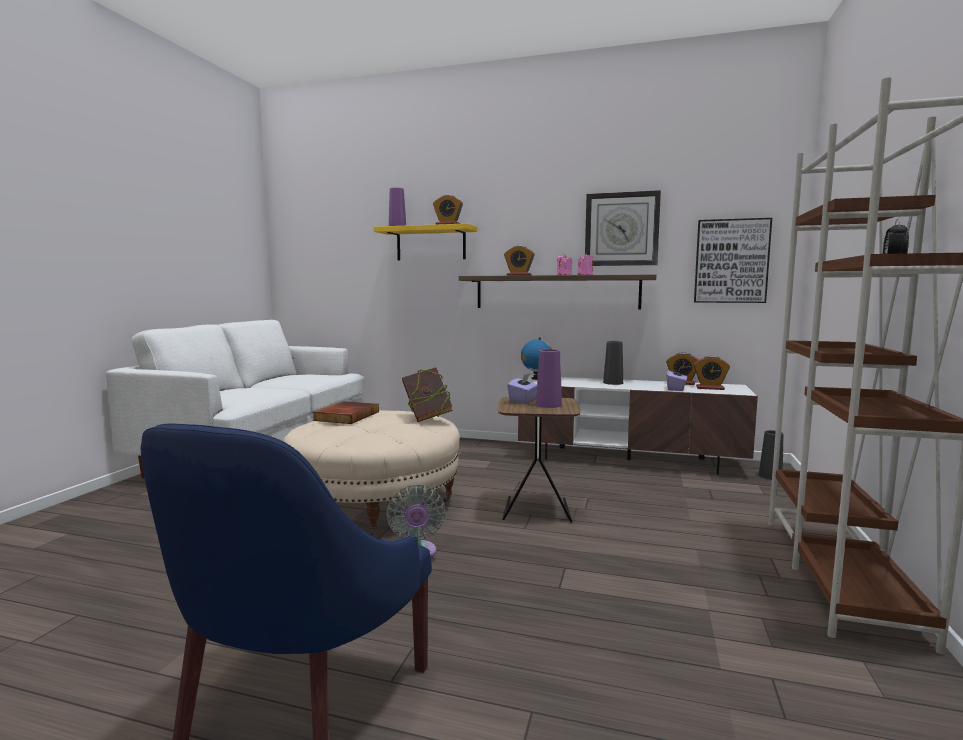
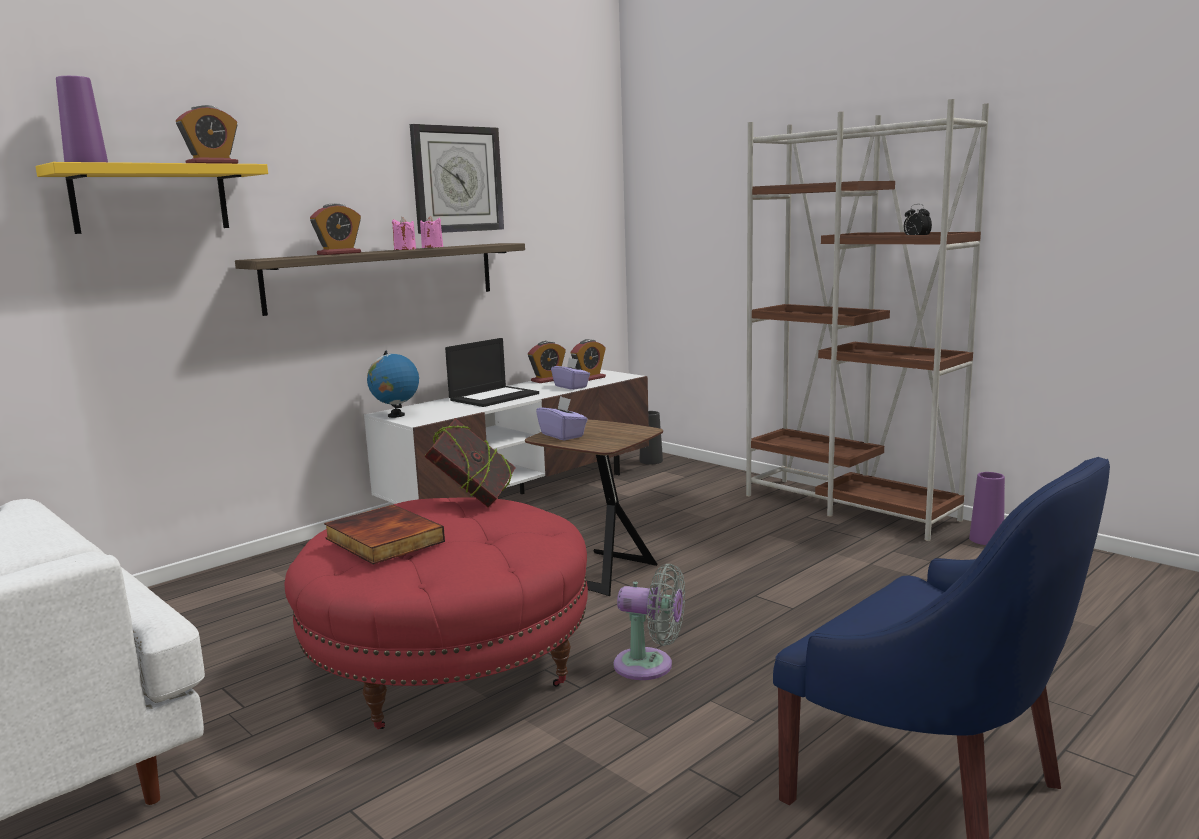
camera: 60 degrees left, 5 degrees up
(375, 504) = (449, 667): beige ottoman -> red ottoman
(548, 405) = (605, 431): purple vase -> purple vase (986, 539)
(613, 383) = (494, 397): black vase -> laptop
(731, 261) = (568, 222): picture -> none

